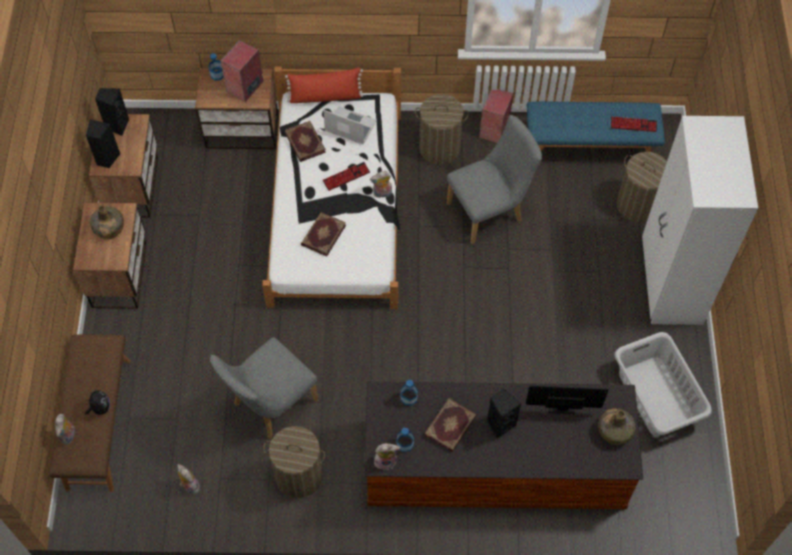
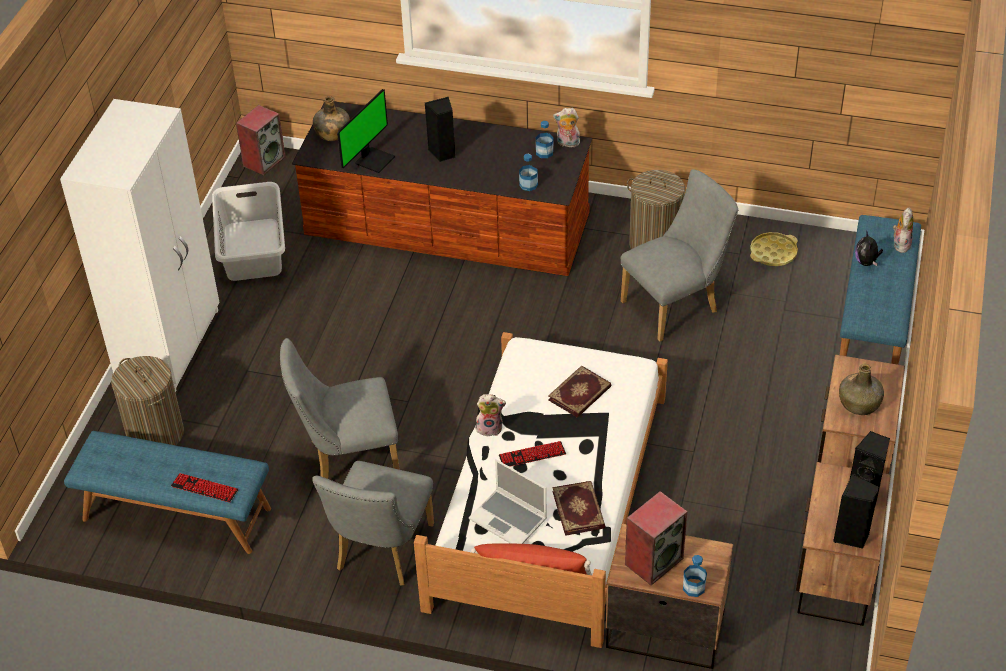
camera: 165 degrees left, 15 degrees down
(98, 423) = (875, 319): brown bench -> blue bench
(189, 485) = (773, 253): plush toy -> yellow tray
(439, 148) = (381, 553): laundry basket -> grey chair
(451, 426) = (493, 158): book -> none
(494, 130) = (293, 563): speaker -> speaker (264, 161)
(561, 403) = (373, 159): monitor -> monitor turned 75 degrees counterclockwise
(633, 125) = (120, 450): keyboard -> keyboard (204, 488)

